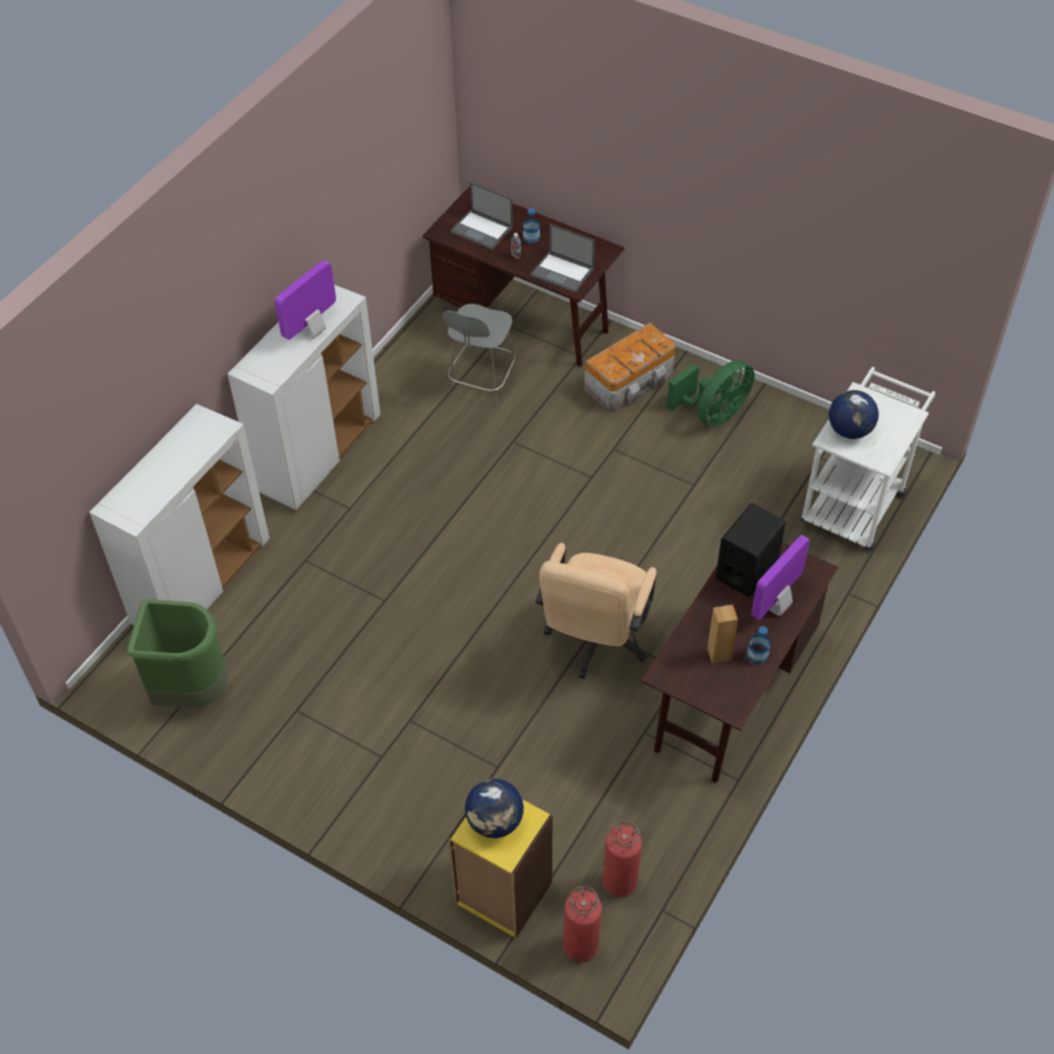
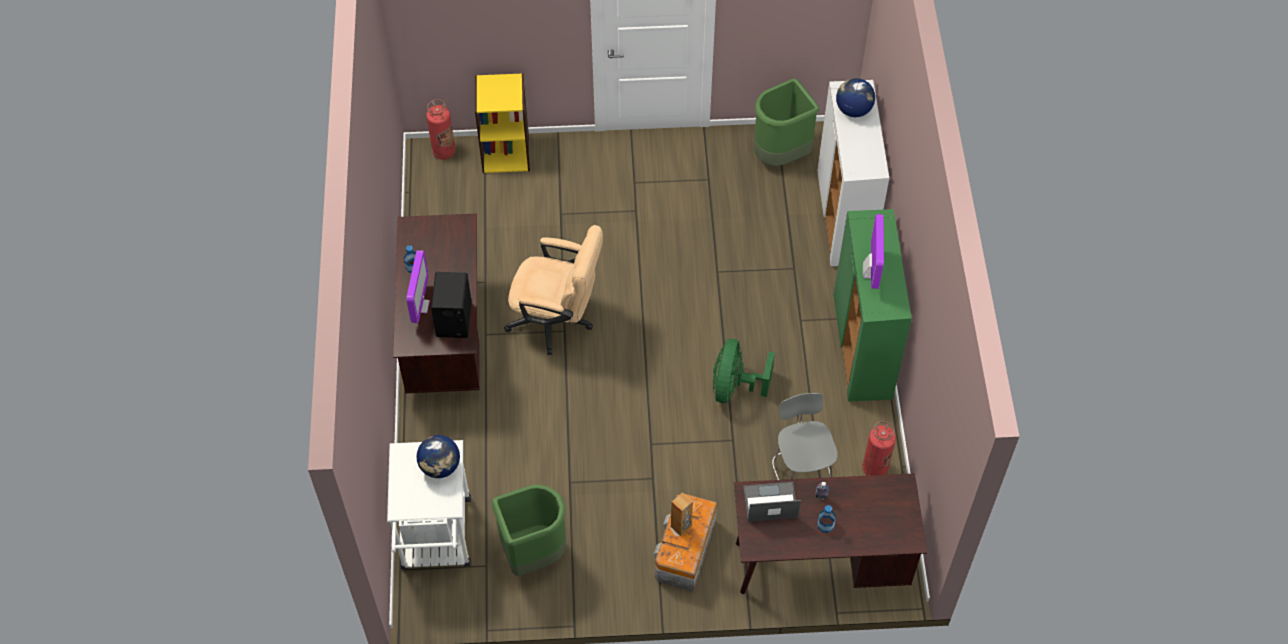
camera: 145 degrees right, 5 degrees up
(318, 453) = (863, 348): white cabinet -> green cabinet
(482, 230) = (872, 508): laptop -> none
(495, 822) = (503, 92): globe -> globe (853, 110)
(595, 642) = (557, 321): beige office chair -> beige office chair turned 120 degrees clockwise
(619, 882) = (443, 193): fire extinguisher -> fire extinguisher (875, 468)
(713, 414) = (597, 559): green fan -> green fan (735, 387)
(719, 654) = (438, 254): brown speaker -> brown speaker (681, 527)
(770, 445) = (533, 554): none -> green trash can

